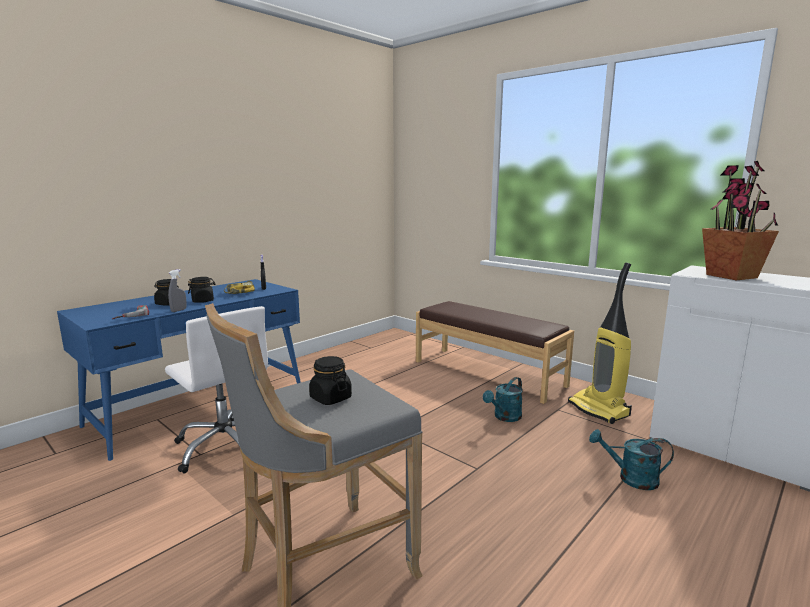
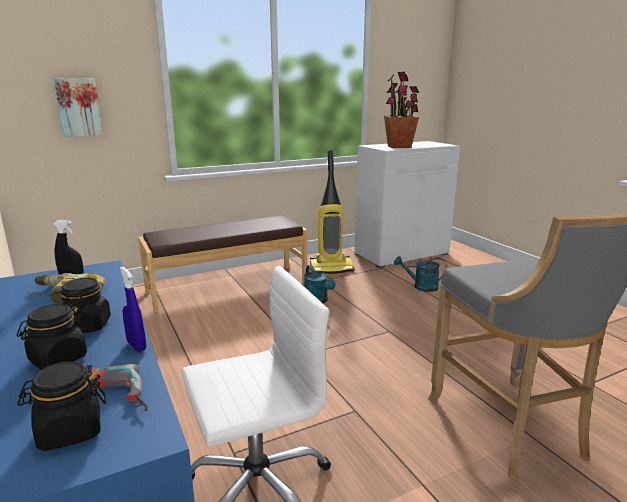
camera: 70 degrees left, 5 degrees up
(178, 310) = (136, 346): grey spray bottle -> blue spray bottle
(330, 398) = (519, 279): black jar -> black jar (70, 431)
(438, 197) = (79, 107): none -> picture
(631, 478) = (421, 287): turquoise watering can -> turquoise watering can turned 60 degrees clockwise

